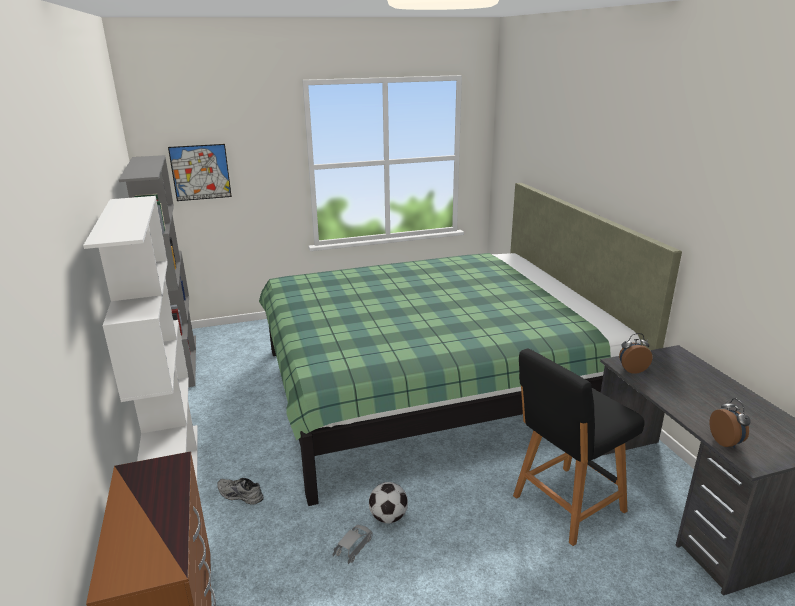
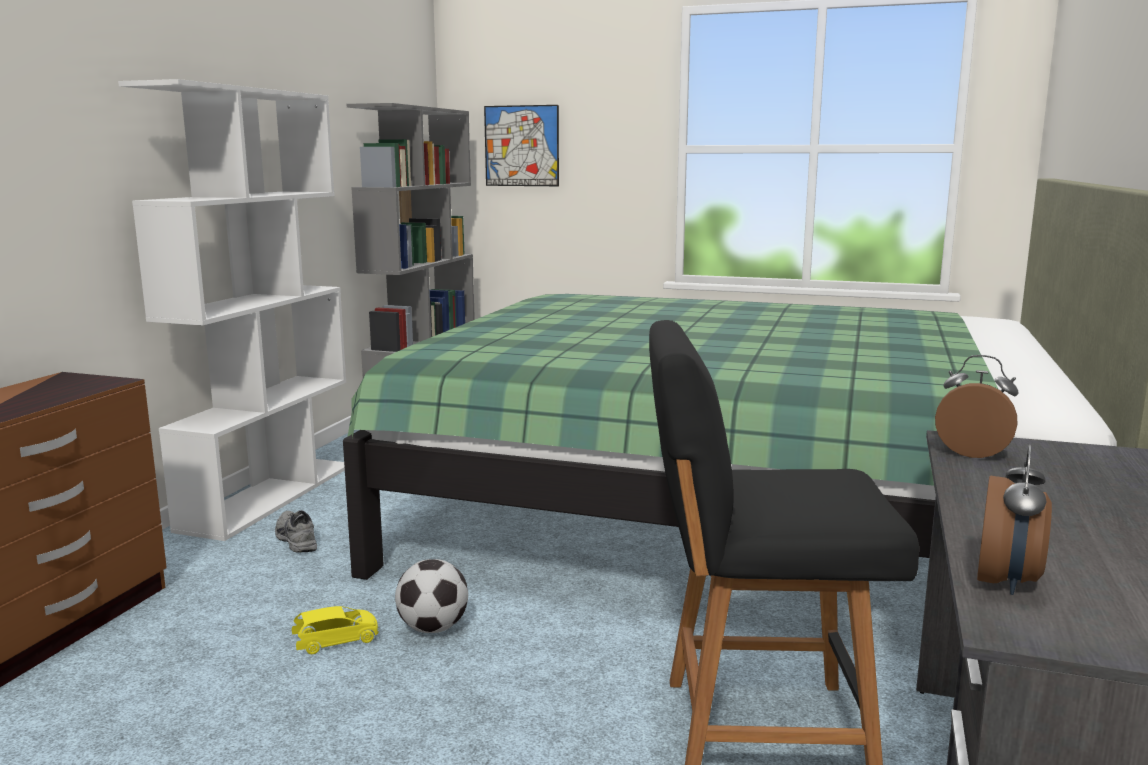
camera: 35 degrees right, 10 degrees down
(353, 548) = (336, 641): grey toy car -> yellow toy car

